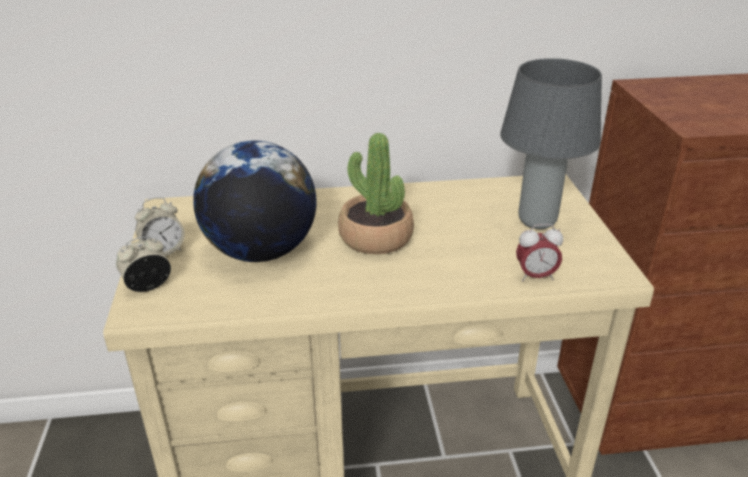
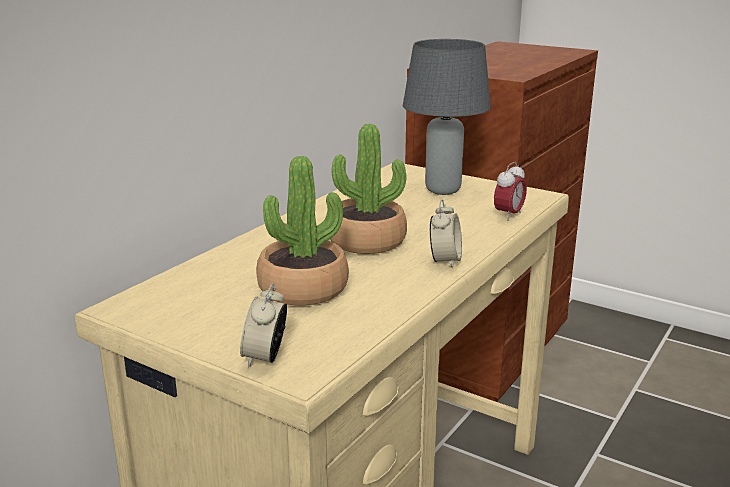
camera: 50 degrees left, 10 degrees down
(163, 251) = (211, 332): alarm clock -> alarm clock (445, 260)
(261, 251) = (303, 289): globe -> potted plant

